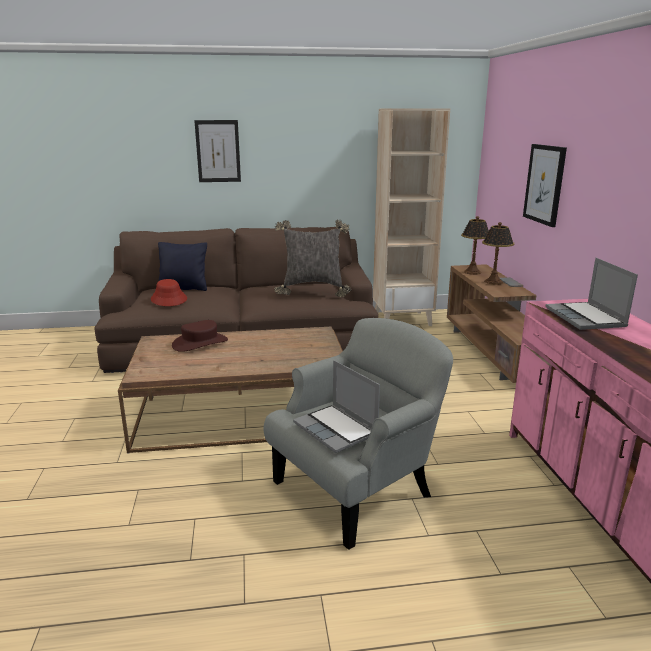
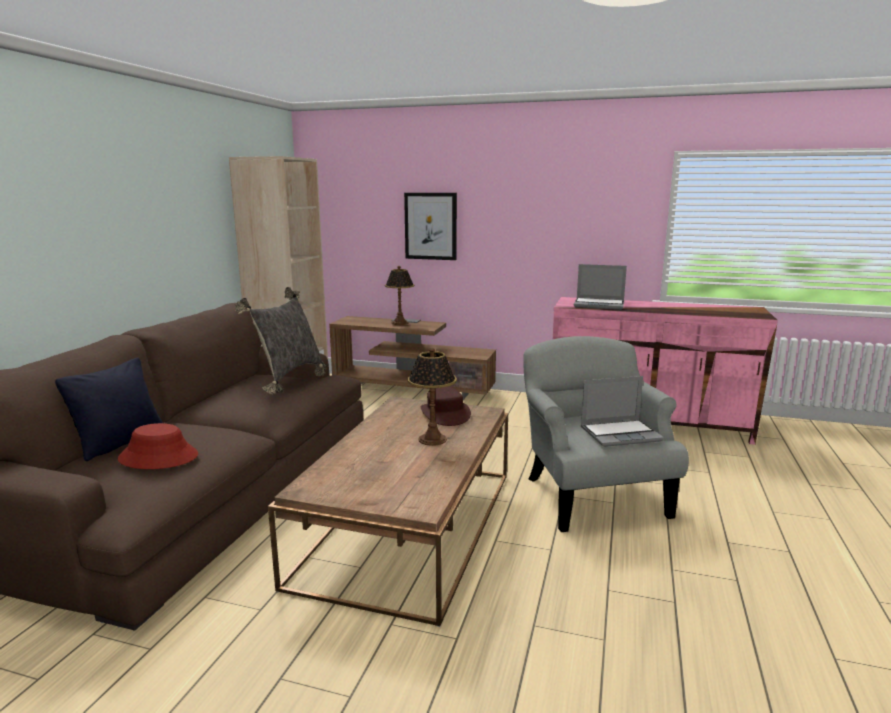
camera: 65 degrees left, 5 degrees down
(200, 343) = (356, 461): brown hat -> brown hat (445, 414)
(218, 151) = (60, 215): picture -> none
(472, 272) = (361, 322): table lamp -> table lamp (432, 439)

